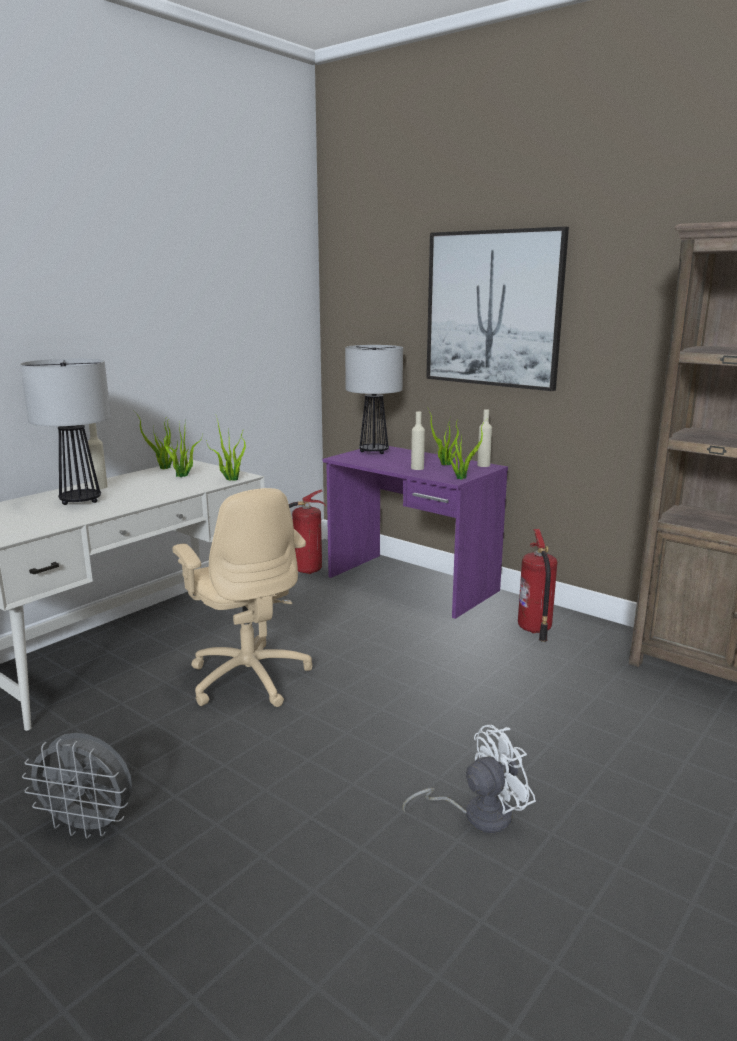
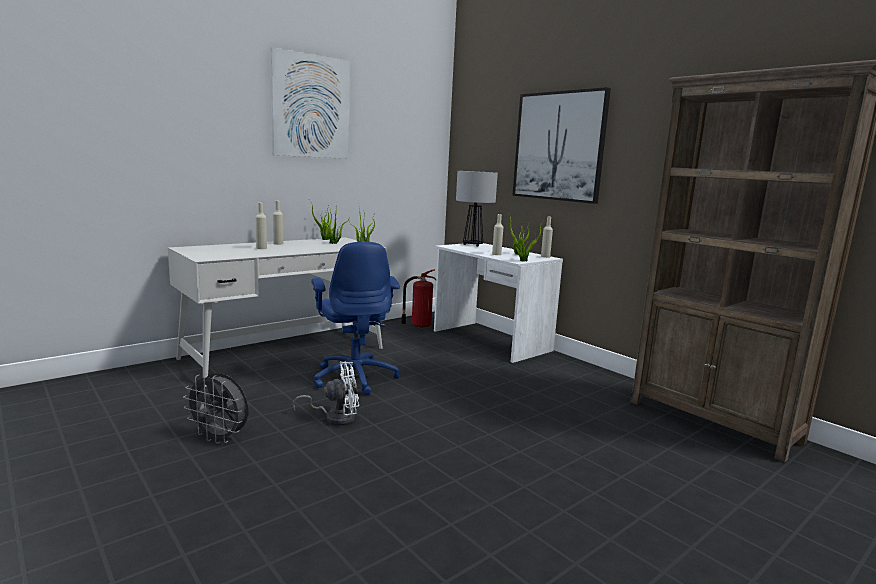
camera: 10 degrees right, 5 degrees down
(80, 501) = (261, 248): table lamp -> beige bottle
(123, 268) = (311, 106): none -> picture
(249, 677) = (355, 377): beige office chair -> blue office chair
(411, 584) = (490, 341): purple desk -> white desk
(477, 814) = (475, 468): white fan -> white fan (335, 417)
(534, 629) = (568, 375): fire extinguisher -> none

